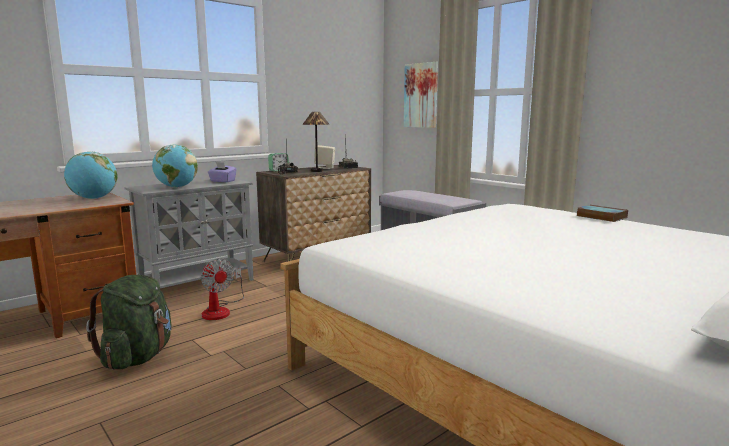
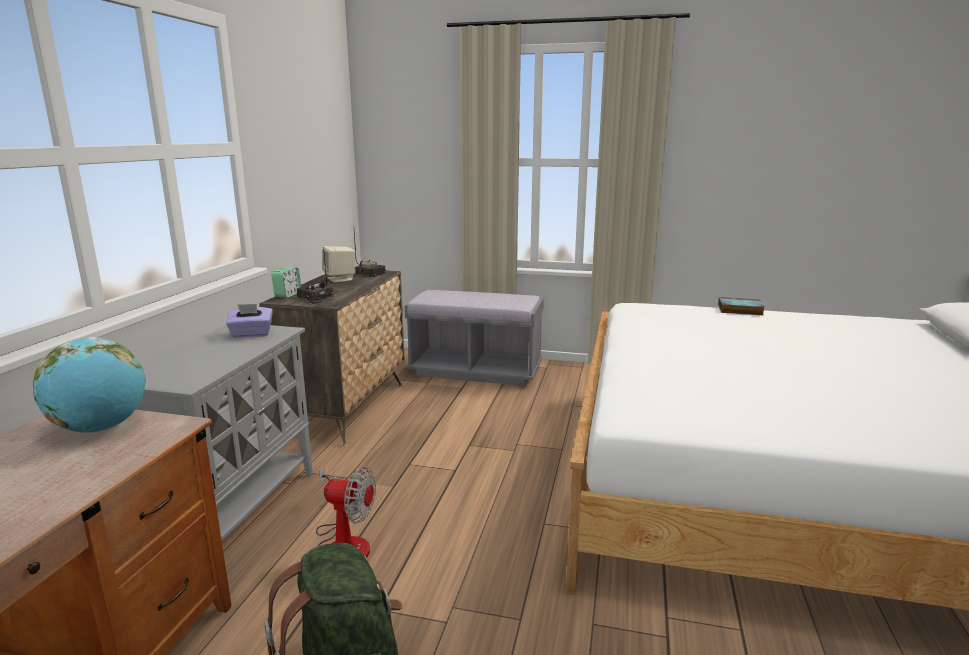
camera: 35 degrees left, 5 degrees up
(176, 187) = (212, 365): globe -> none
(316, 171) = (348, 288): table lamp -> none
(421, 95) = (424, 162): picture -> none

